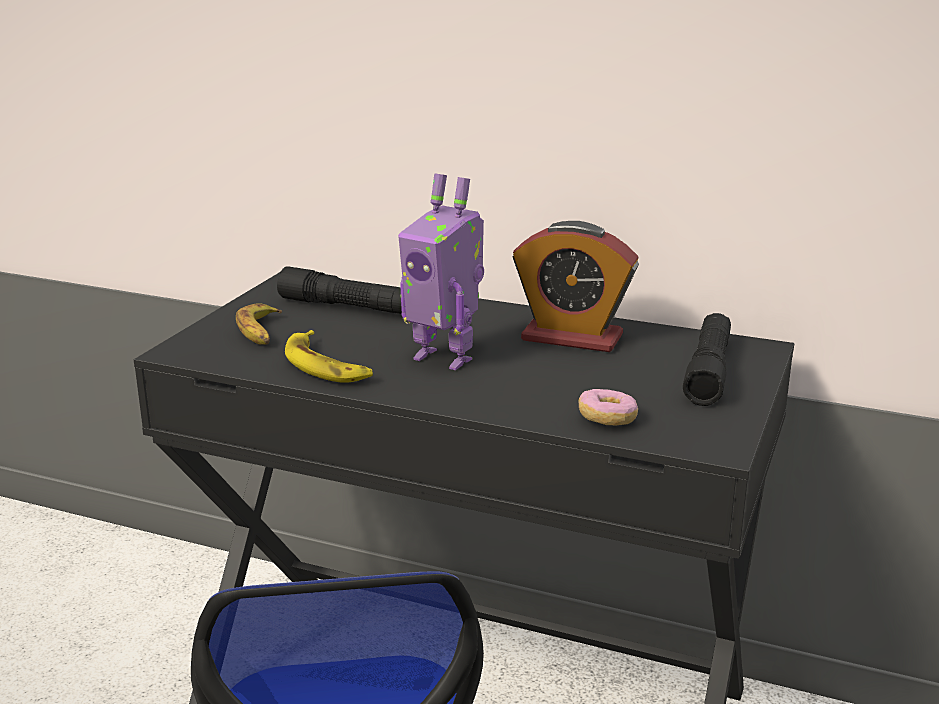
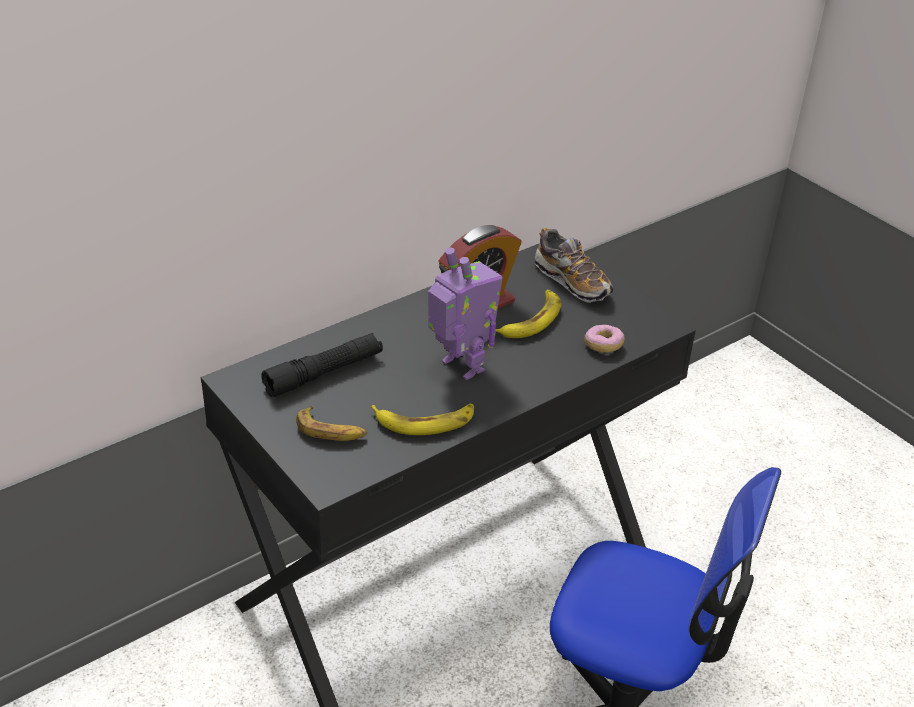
camera: 60 degrees left, 15 degrees up
(445, 358) = (461, 367): toy robot -> toy robot turned 105 degrees counterclockwise
(589, 369) = (530, 320): none -> banana
(708, 371) = (572, 281): black flashlight -> shoe

